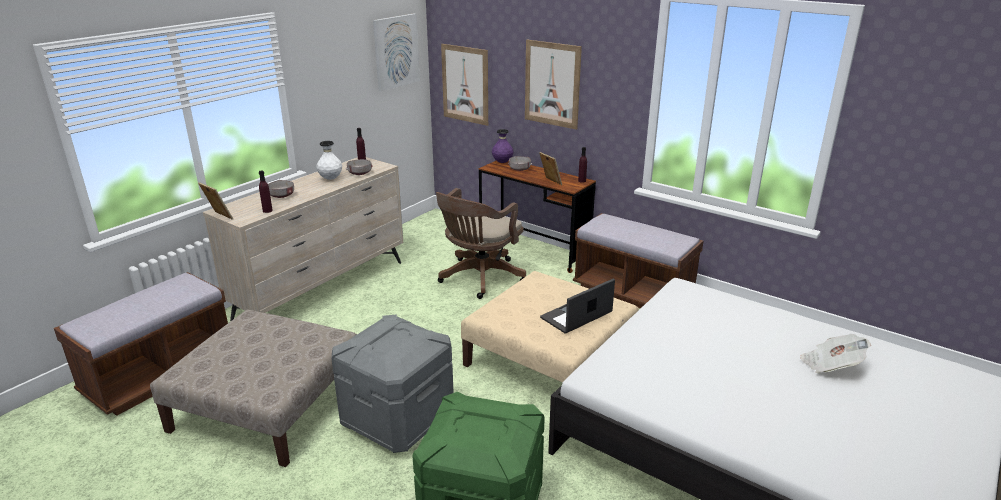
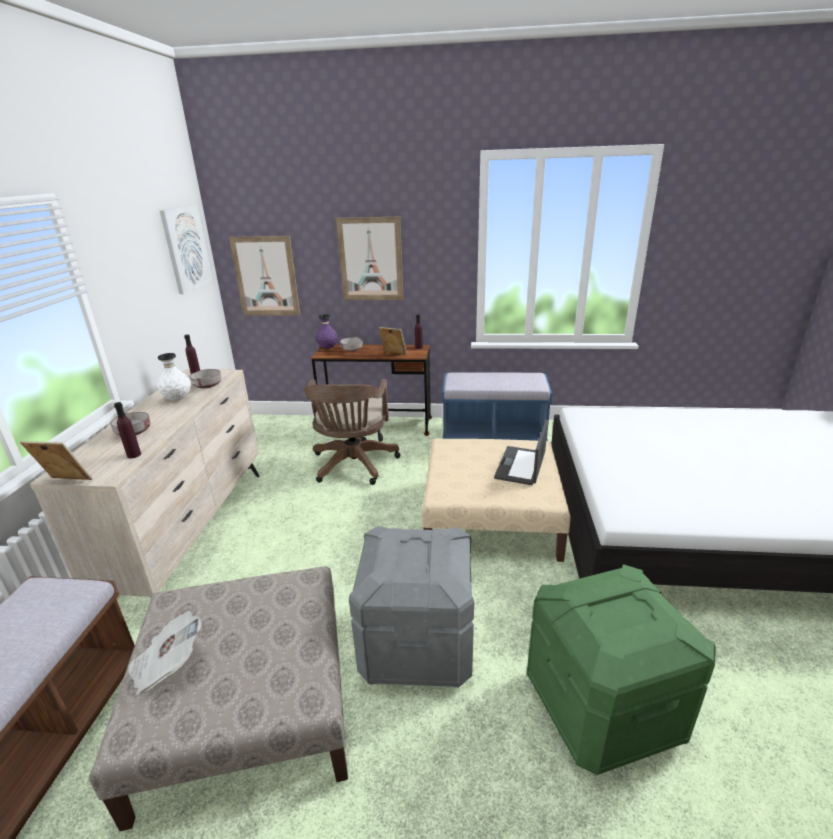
camera: 30 degrees left, 0 degrees up
(632, 293) = (493, 436): brown bench -> blue bench
(830, 365) = (751, 438): newspaper -> newspaper (168, 665)

